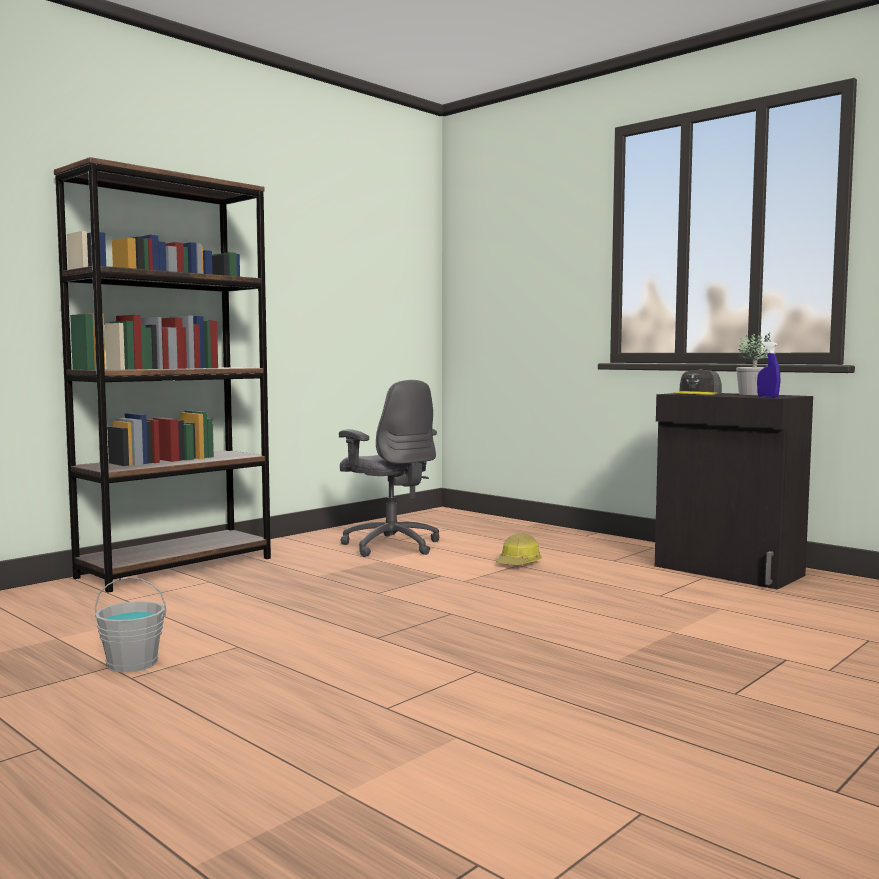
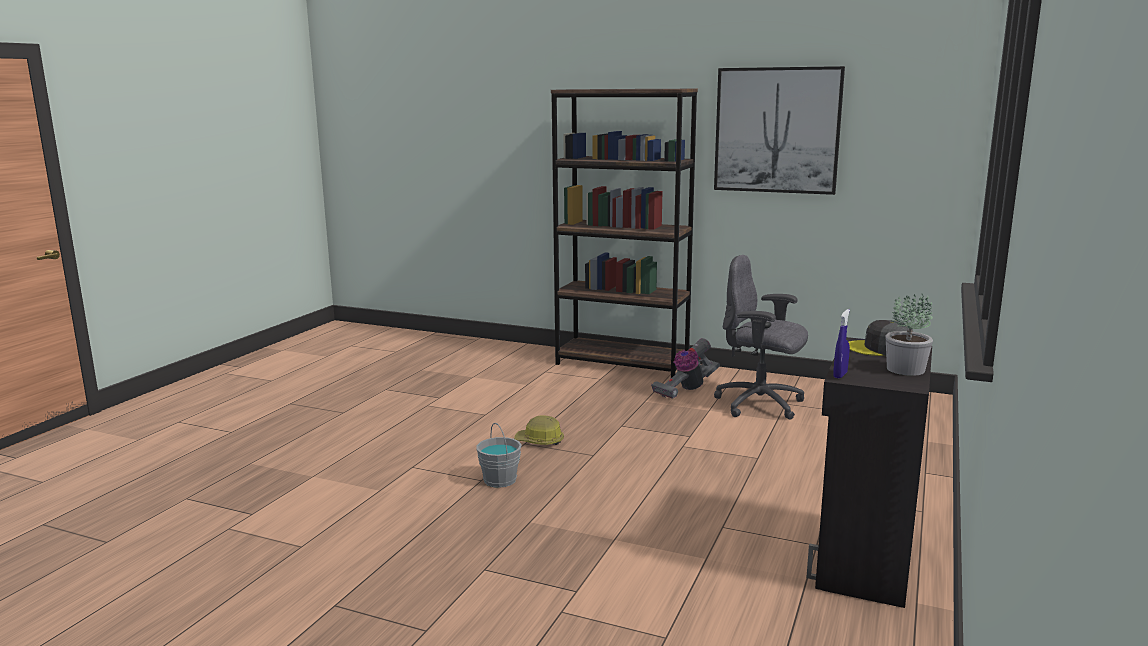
camera: 70 degrees right, 10 degrees up
(133, 663) = (446, 400): grey bucket -> grey bucket (500, 480)
(301, 255) = (777, 130): none -> picture
(308, 558) = (686, 389): none -> vacuum cleaner
(391, 546) = (760, 404): grey office chair -> grey office chair turned 90 degrees clockwise
(519, 563) = (764, 457): hard hat -> hard hat (540, 441)

